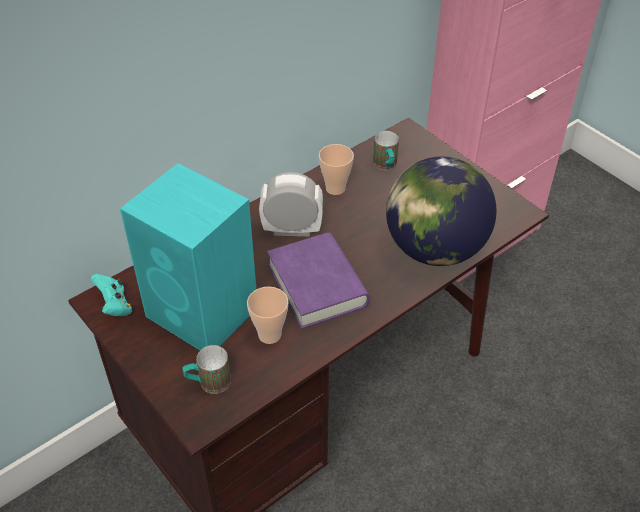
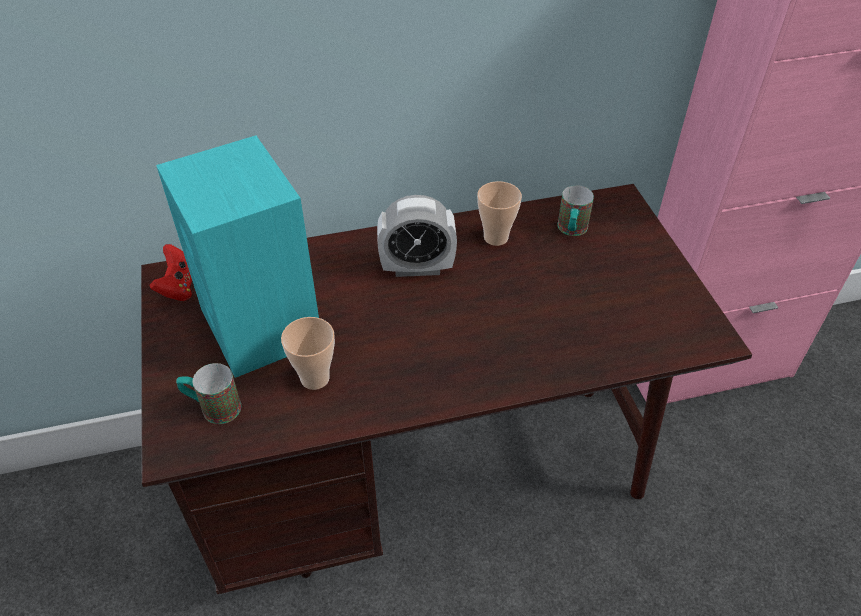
camera: 25 degrees right, 0 degrees up
(115, 305) = (180, 286): turquoise game controller -> red game controller
(292, 229) = (417, 268): alarm clock -> alarm clock turned 150 degrees clockwise
(317, 285) = (404, 341): purple book -> none
(434, 249) = (572, 346): globe -> none

